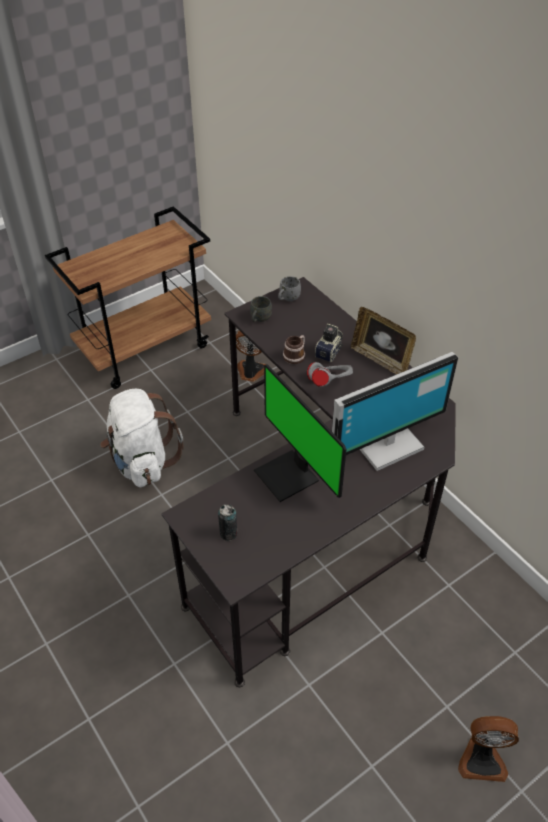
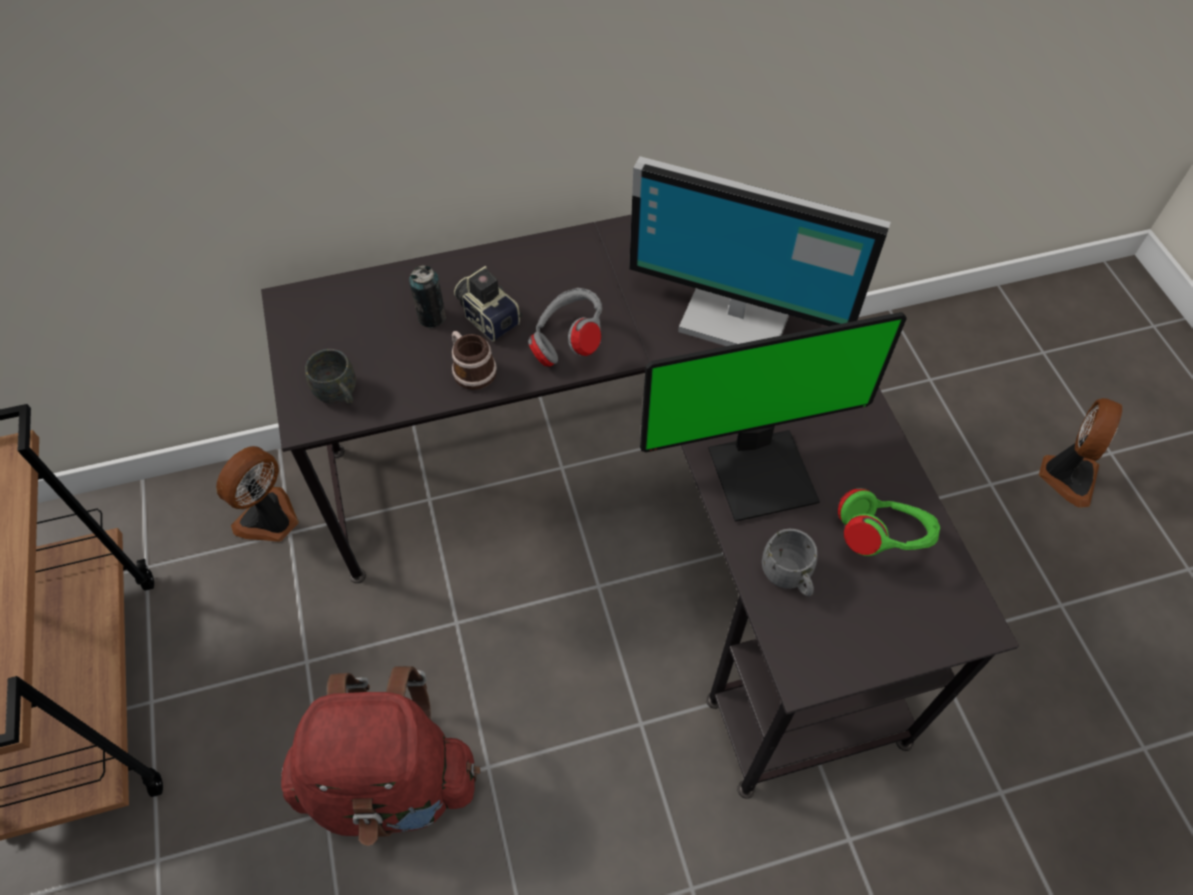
camera: 70 degrees left, 10 degrees up
(142, 461) = (391, 782): white backpack -> red backpack
(228, 533) = (866, 605): can -> can (432, 317)
(270, 533) = (880, 539): none -> green headphones
(287, 298) = (309, 332): grey mug -> grey mug (788, 577)
(381, 360) = (546, 256): picture frame -> none
(386, 443) = (737, 315): monitor -> monitor turned 120 degrees clockwise

